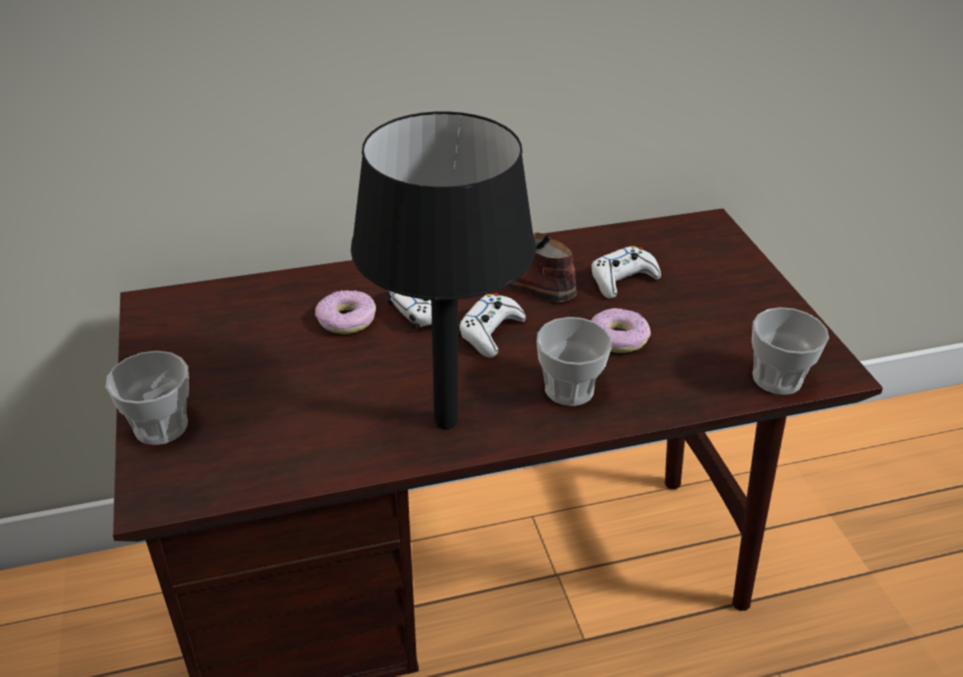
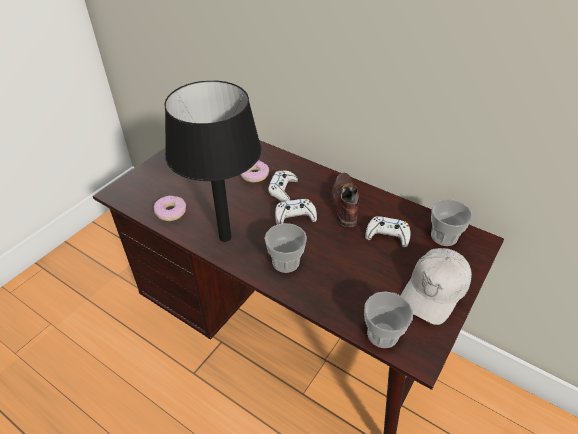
camera: 50 degrees right, 5 degrees up
(161, 426) = (150, 172): cup -> cup (444, 236)
(617, 338) = (341, 258): donut -> donut (171, 212)
(750, 301) = (434, 291): none -> white cap

